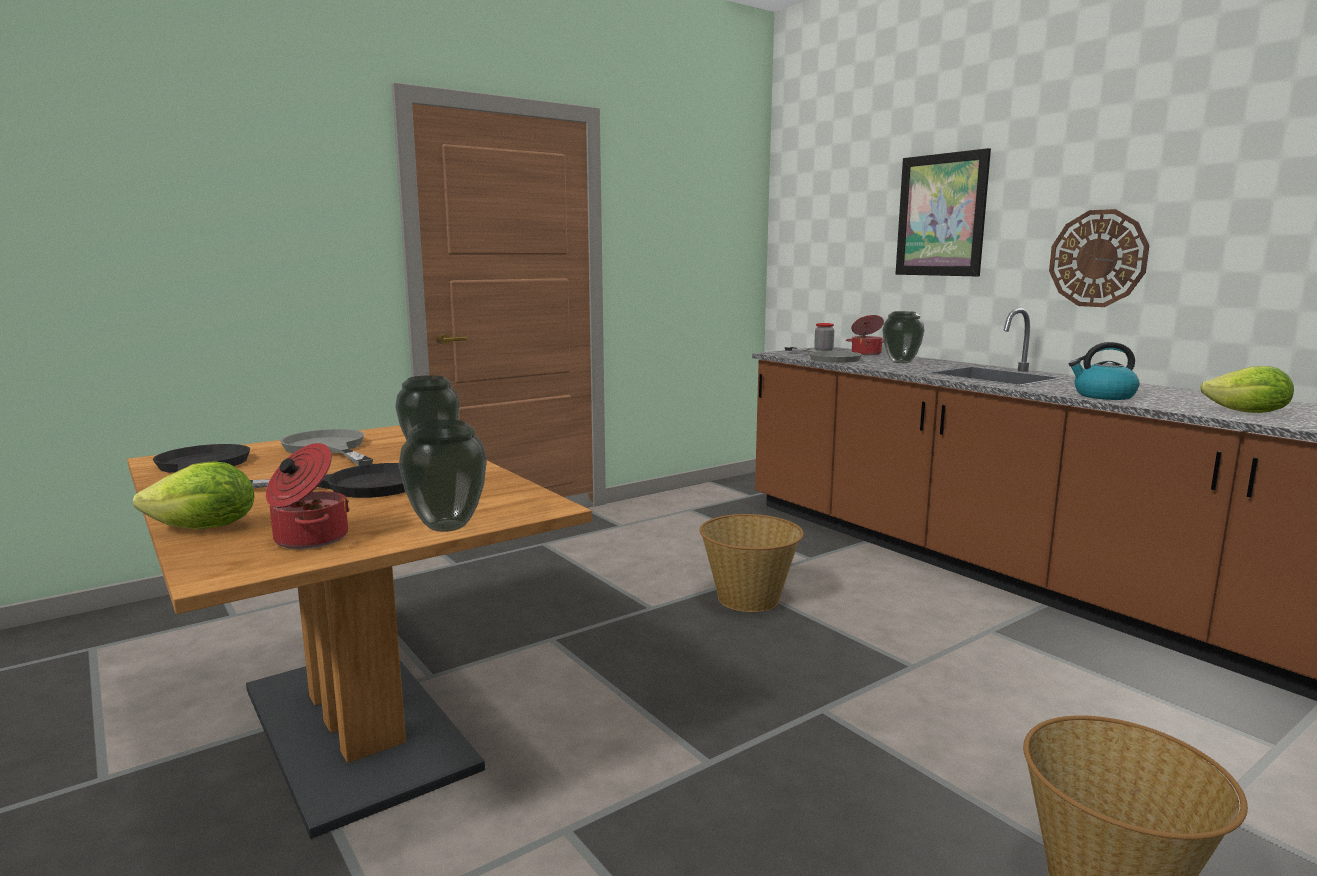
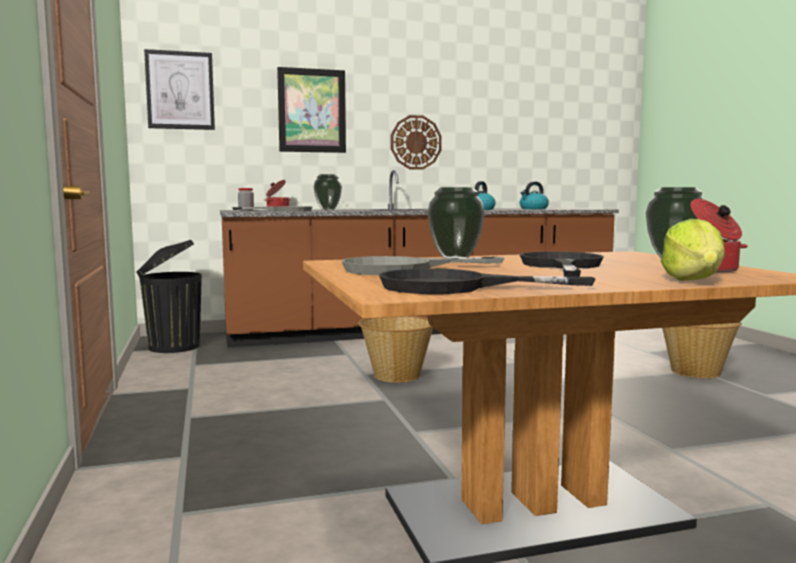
camera: 70 degrees left, 5 degrees down
(739, 489) = (172, 347): none -> black trash can
(809, 203) = (180, 90): none -> picture
(1247, 413) = (533, 209): lettuce -> kettle

